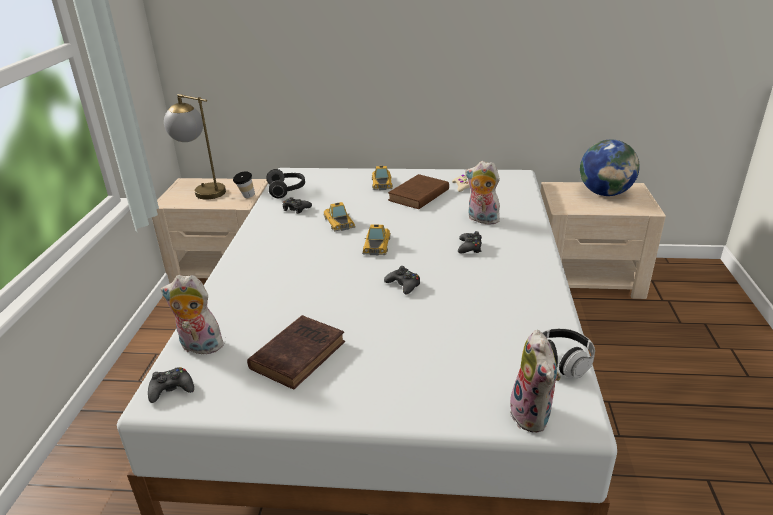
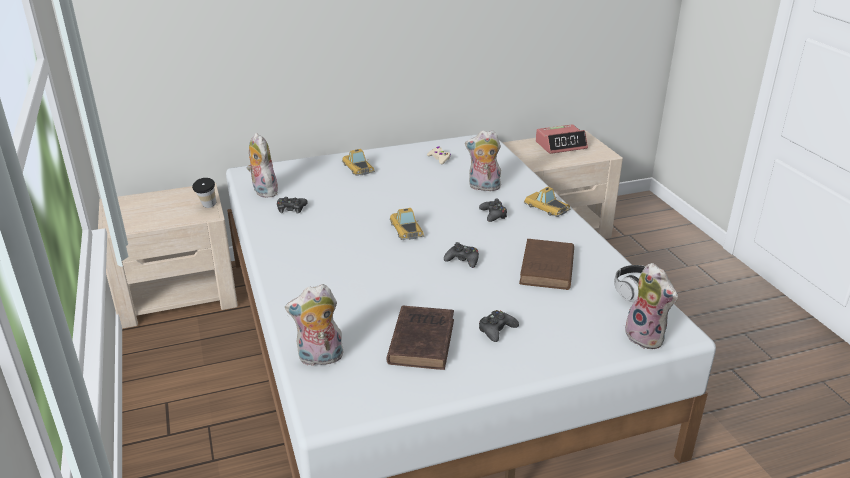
camera: 25 degrees left, 0 degrees up
(171, 389) = (330, 401): black game controller -> black game controller (496, 330)
(202, 191) = (147, 208): table lamp -> none
(287, 190) = (263, 191): headphones -> plush toy
(339, 221) = (349, 213): toy car -> toy car (546, 207)
(417, 196) = (405, 175): brown book -> brown book (547, 269)
(604, 193) = (561, 145): globe -> alarm clock

